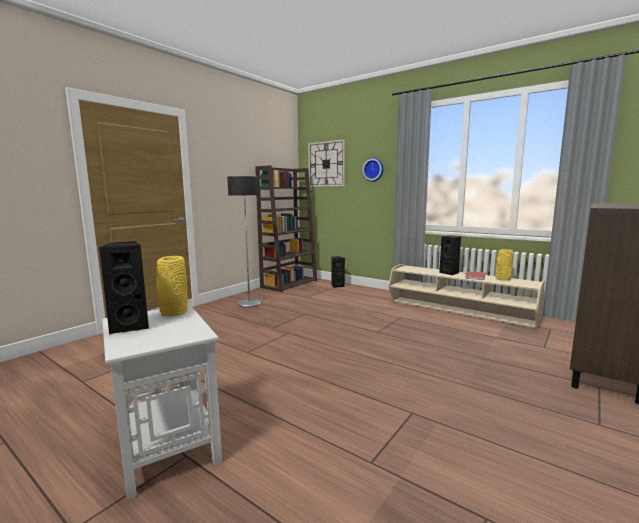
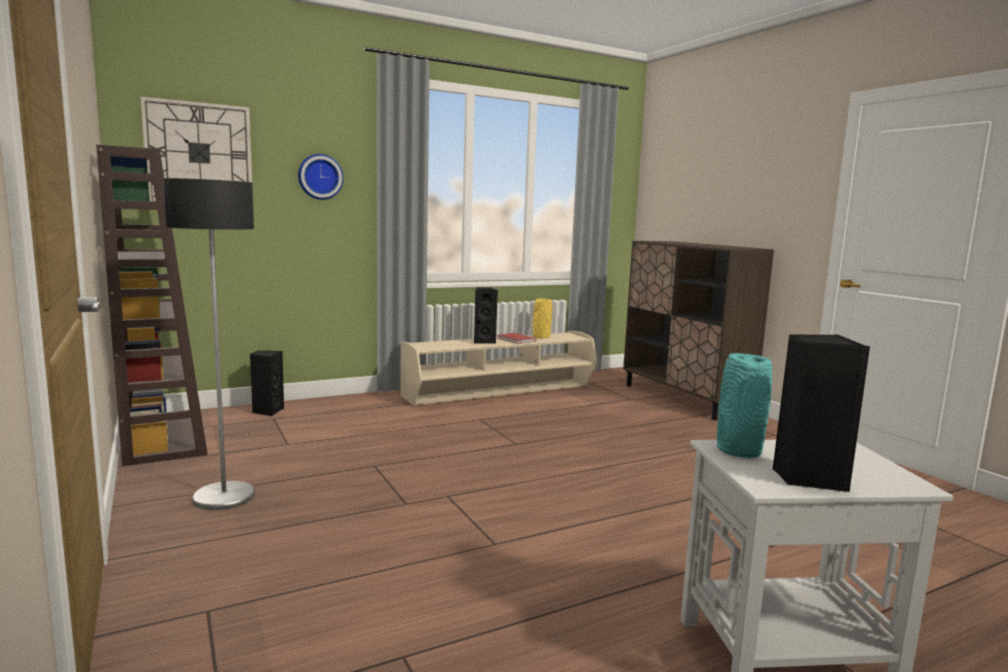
camera: 65 degrees left, 0 degrees up
(173, 312) = (738, 451): yellow vase -> turquoise vase

